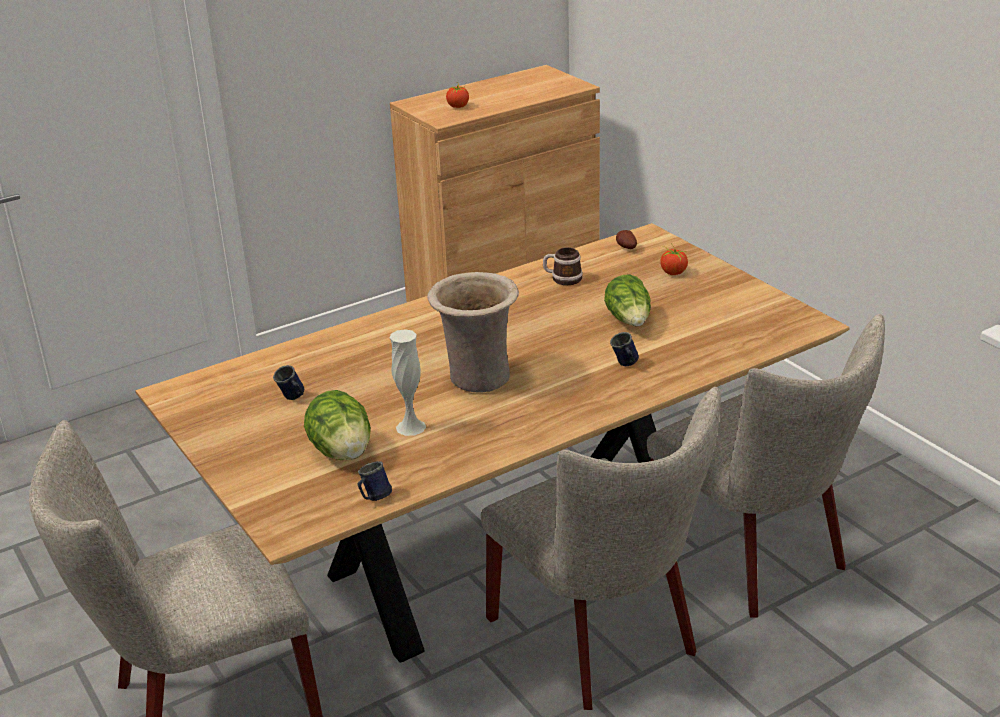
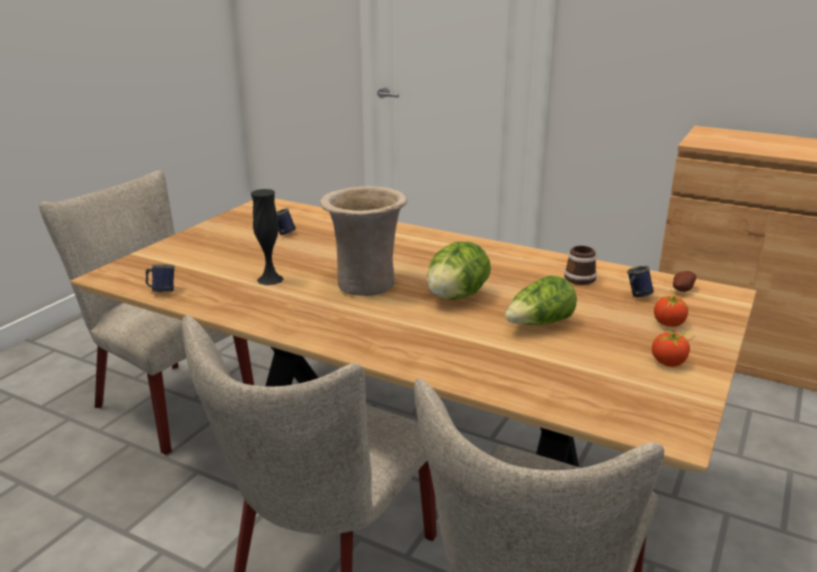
camera: 60 degrees right, 5 degrees down
(342, 452) = (220, 266): lettuce -> lettuce (456, 296)
(411, 427) = (270, 279): white vase -> black vase
(458, 106) = (733, 141): tomato -> tomato (668, 362)
(626, 365) = (451, 341): blue mug -> blue mug (636, 296)

